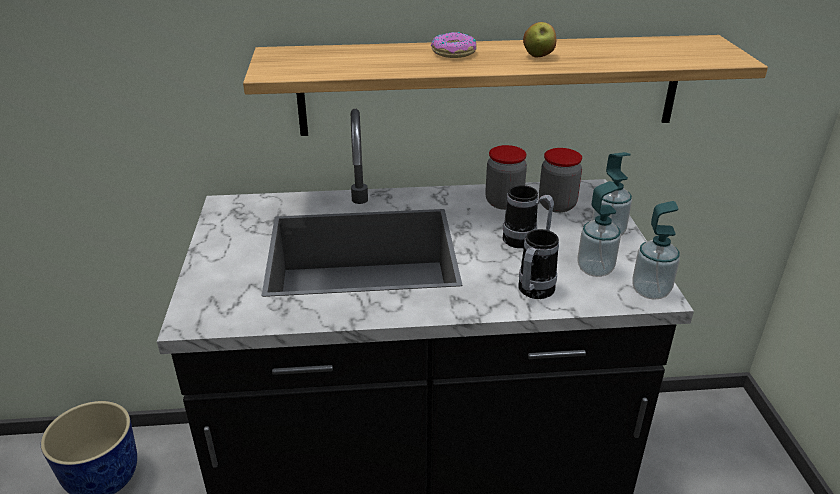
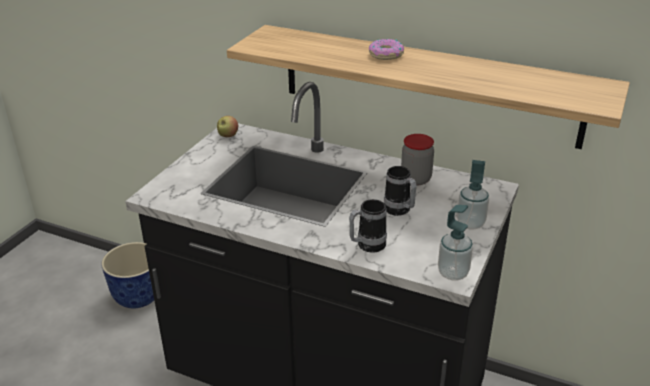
camera: 30 degrees right, 0 degrees up
(538, 56) = (442, 70): apple -> apple (228, 136)
(557, 205) = (454, 192): jar -> none
(595, 269) = (429, 245): soap dispenser -> none

